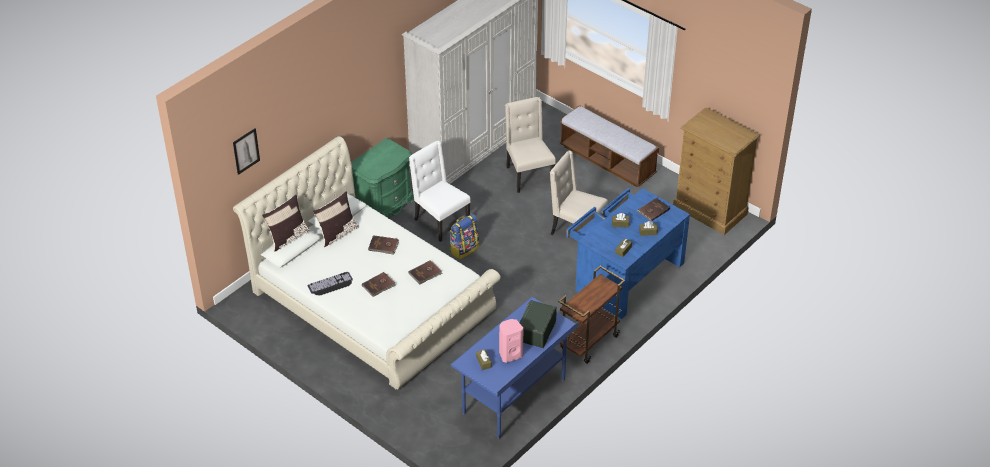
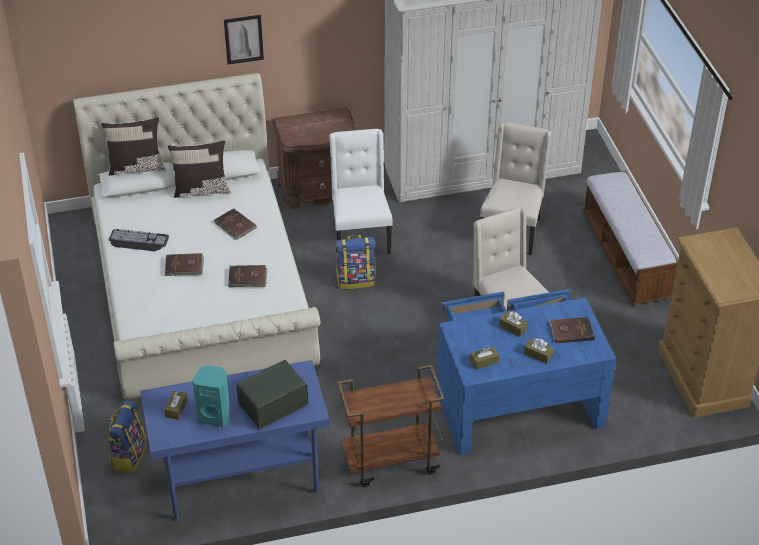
camera: 35 degrees right, 0 degrees up
(246, 151) = (101, 35): picture -> picture (243, 39)
(384, 205) = (319, 191): green nightstand -> brown nightstand
(432, 420) = (128, 455): none -> backpack
(510, 354) = (215, 415): pink speaker -> turquoise speaker

